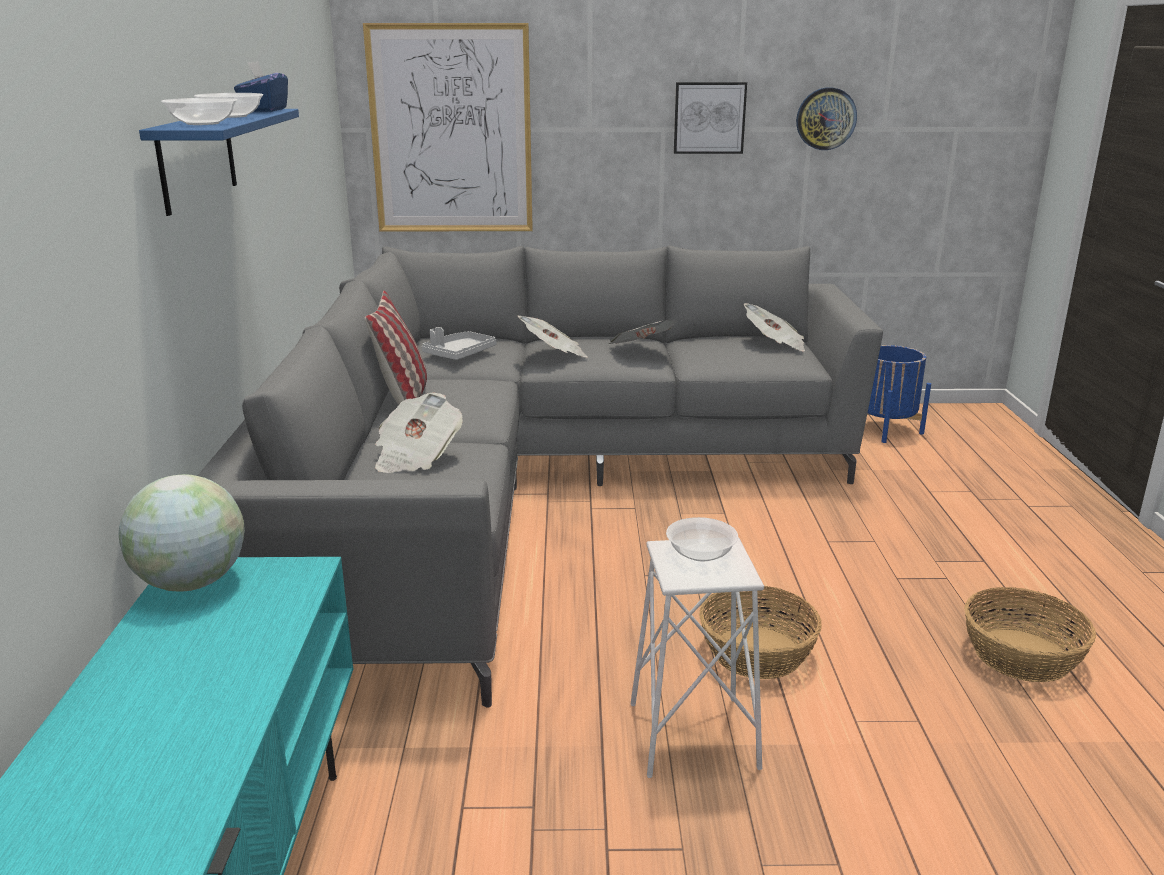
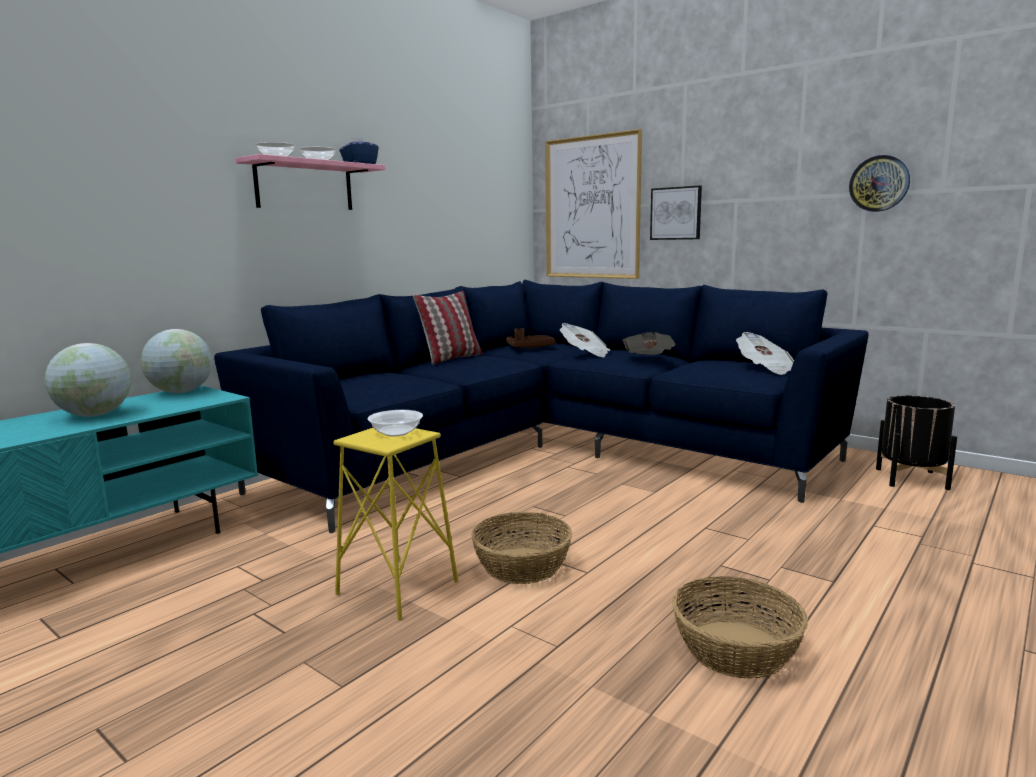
camera: 40 degrees right, 10 degrees down
(186, 680) = (95, 415): none -> globe
(197, 159) = (304, 186): blue shelf -> pink shelf
(416, 457) = (389, 377): newspaper -> none
(459, 354) = (530, 347): grey tray -> brown tray
(530, 493) = (545, 451): grey sofa -> blue sofa
(693, 735) = (398, 587): white stool -> yellow stool
(709, 118) = (772, 189): picture -> picture (676, 213)
(885, 429) = (911, 479): blue planter -> black planter

